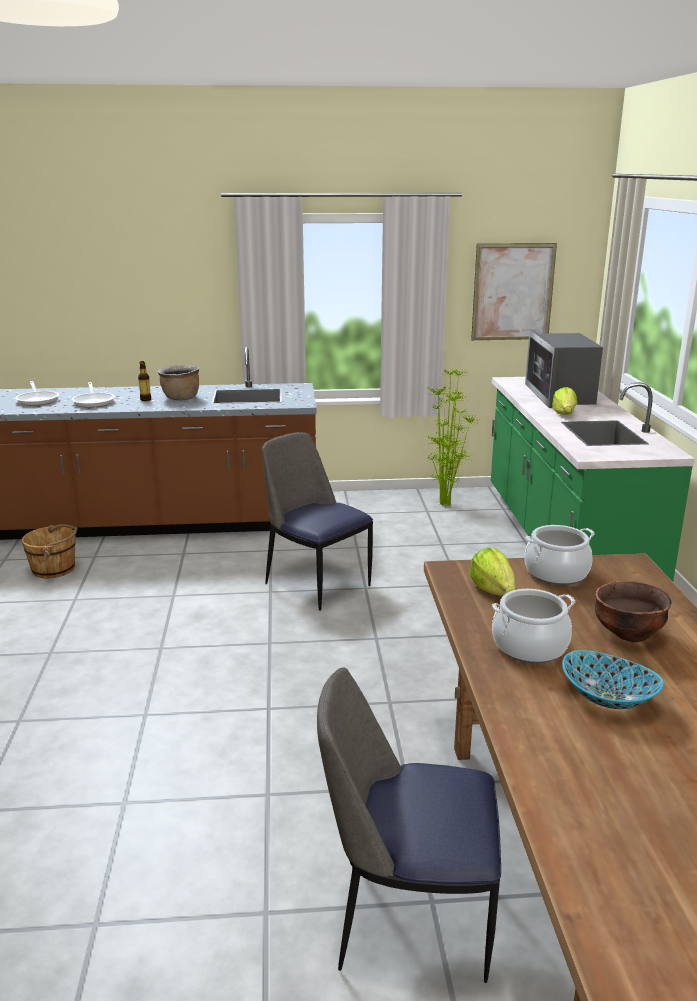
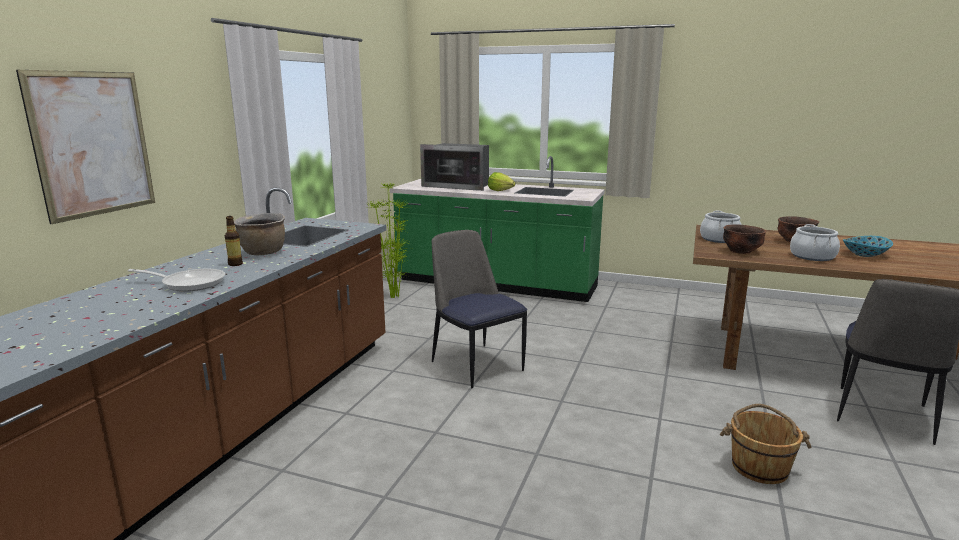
camera: 65 degrees left, 5 degrees down
(38, 400) = (104, 308): frying pan -> none
(54, 569) = (281, 505): brown bucket -> brown bucket (759, 467)
(316, 583) = (476, 364): chair -> chair turned 75 degrees clockwise
(493, 590) = (741, 251): lettuce -> brown bowl
(513, 292) = (380, 121): picture -> picture (93, 144)

